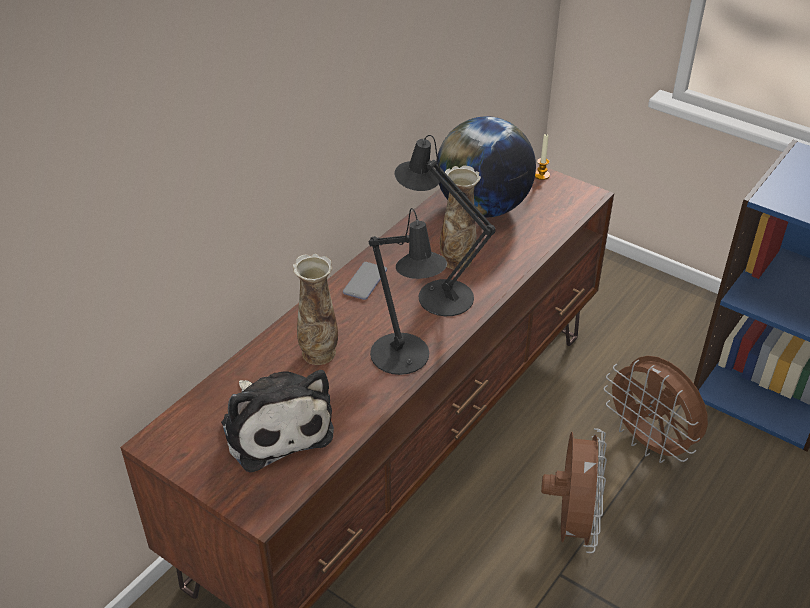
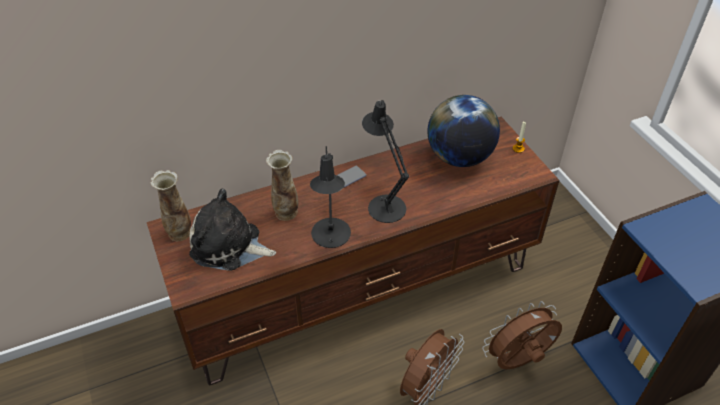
camera: 30 degrees right, 5 degrees up
(275, 426) = (229, 246): plush toy -> plush toy turned 105 degrees clockwise
(457, 260) = (414, 187): vase -> vase (179, 233)
(650, 443) = (518, 361): brown fan -> brown fan turned 75 degrees clockwise

